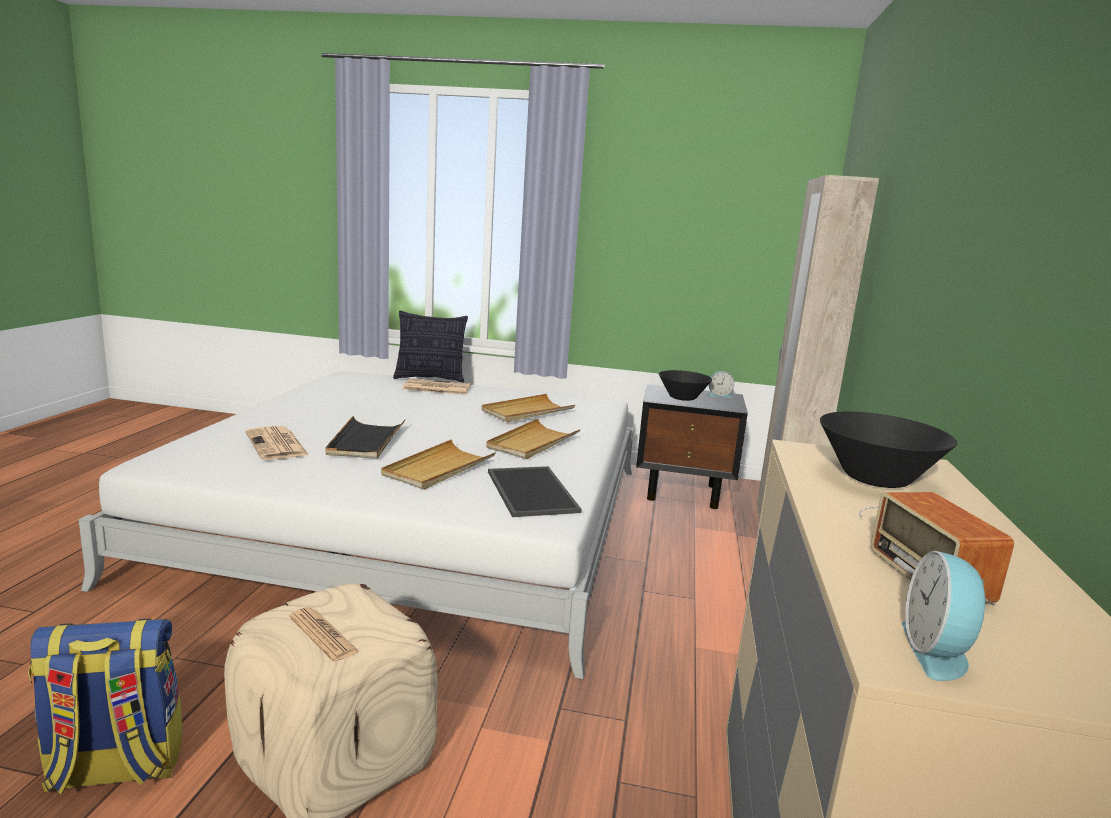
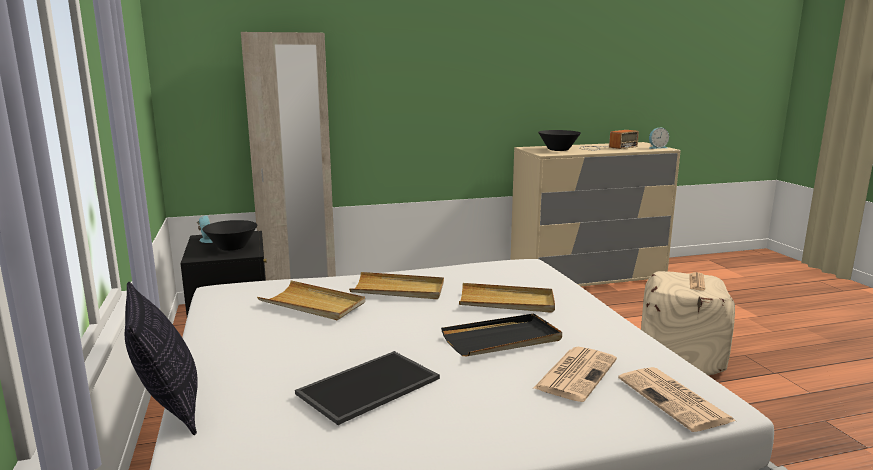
camera: 115 degrees left, 0 degrees up
(115, 769) = (783, 403): backpack -> none
(436, 388) = (242, 378): newspaper -> newspaper (675, 400)
(529, 491) = (496, 273): tray -> tray (369, 387)

